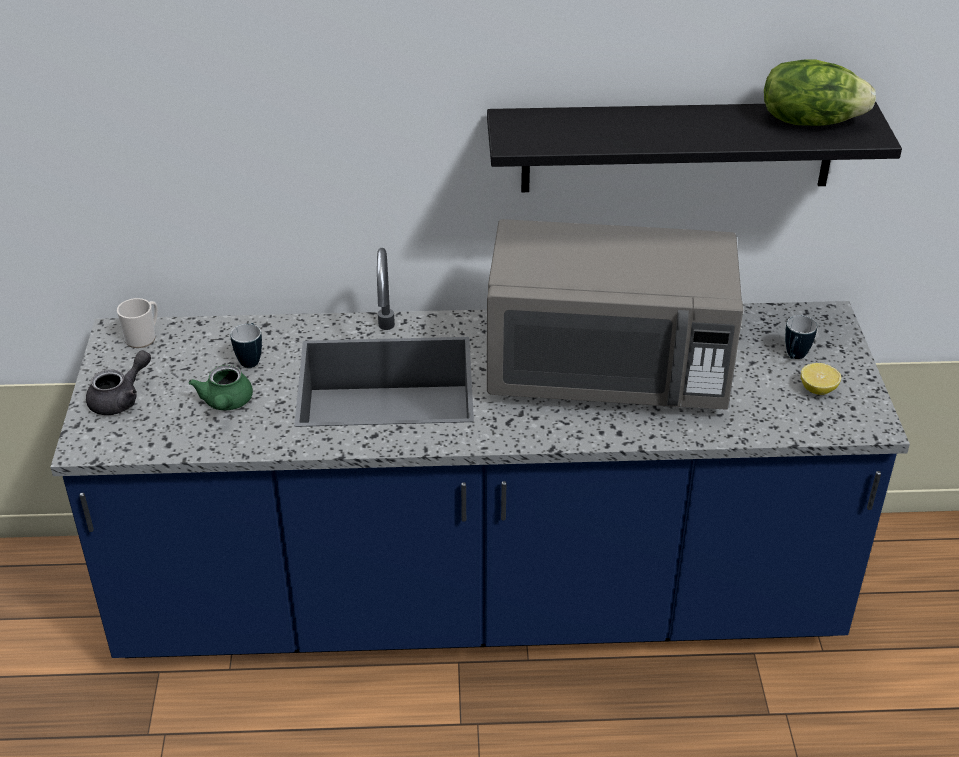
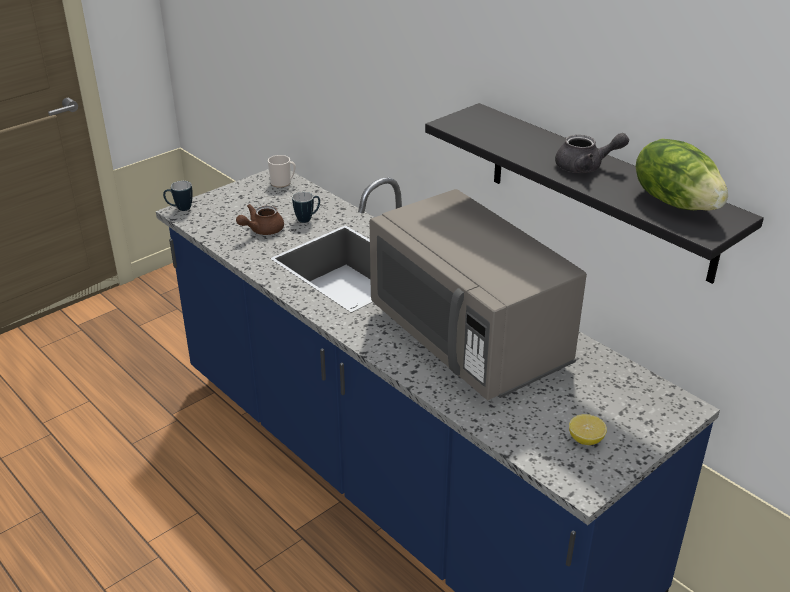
camera: 50 degrees right, 5 degrees down
(121, 399) = (227, 202): grey teapot -> grey teapot (585, 167)
(226, 403) = (262, 230): green teapot -> brown teapot
(794, 357) = (606, 412): mug -> mug (180, 208)

